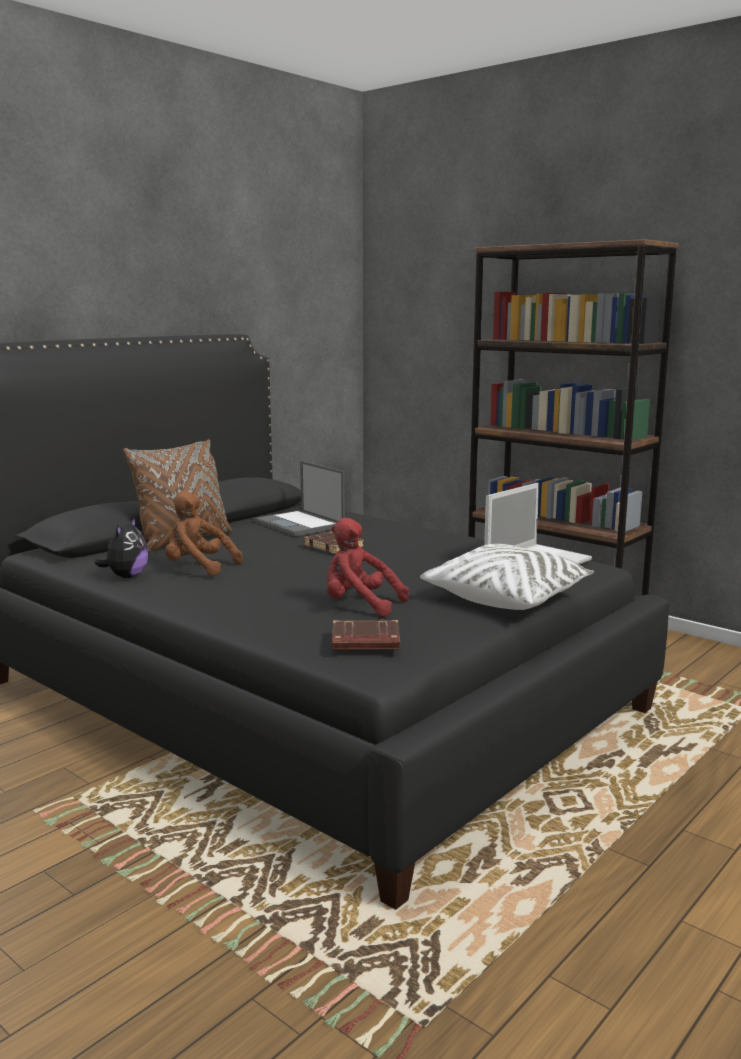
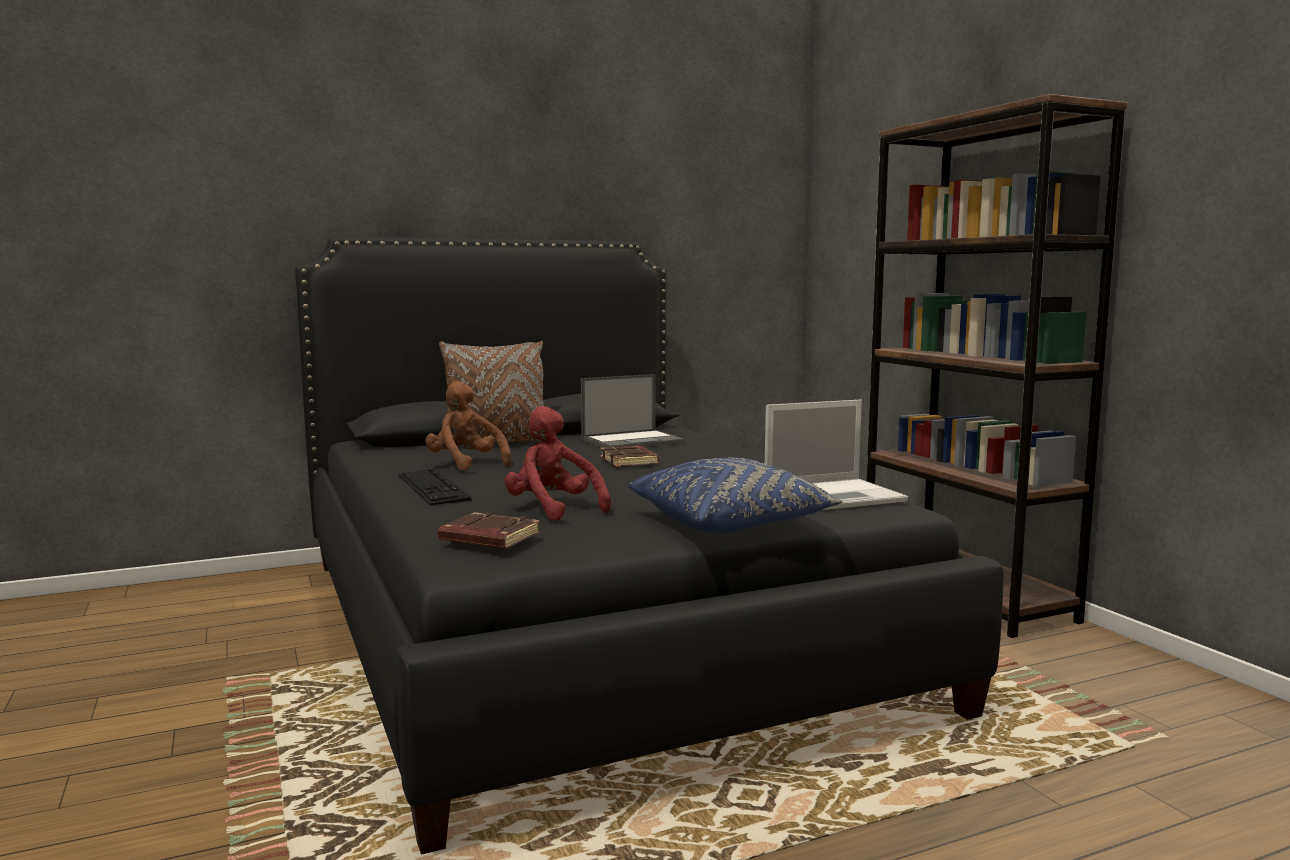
camera: 25 degrees right, 5 degrees down
(126, 576) = (391, 464): plush toy -> none
(214, 596) = (432, 487): none -> keyboard
(300, 524) = (634, 441): laptop -> laptop turned 105 degrees counterclockwise
(507, 597) = (731, 523): white pillow -> blue pillow

